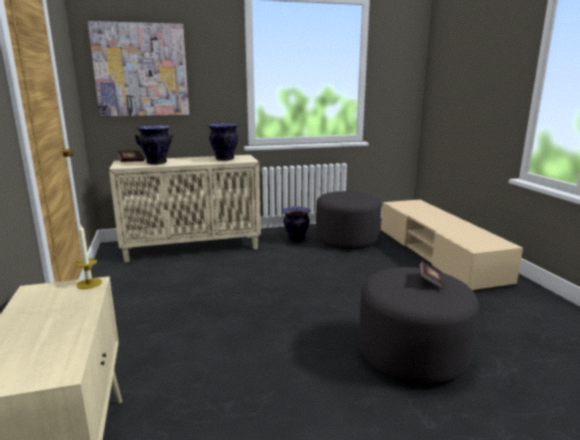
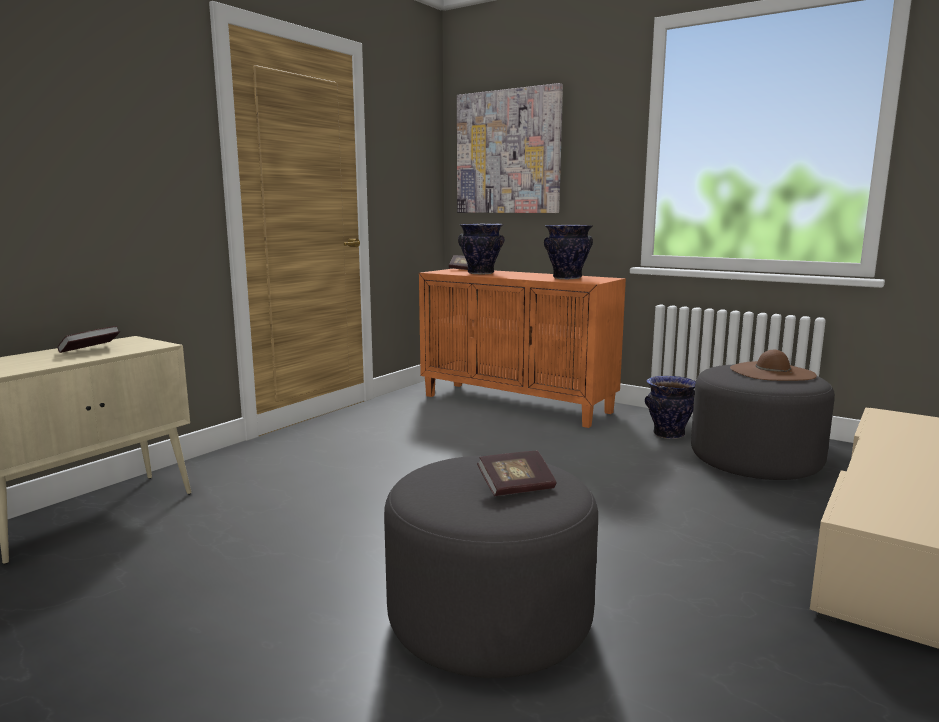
camera: 50 degrees right, 5 degrees down
(47, 312) = (90, 350): none -> book
(89, 283) = (158, 344): candle -> none
(193, 248) = (517, 404): beige cabinet -> orange cabinet
(349, 194) = (772, 372): none -> brown hat

